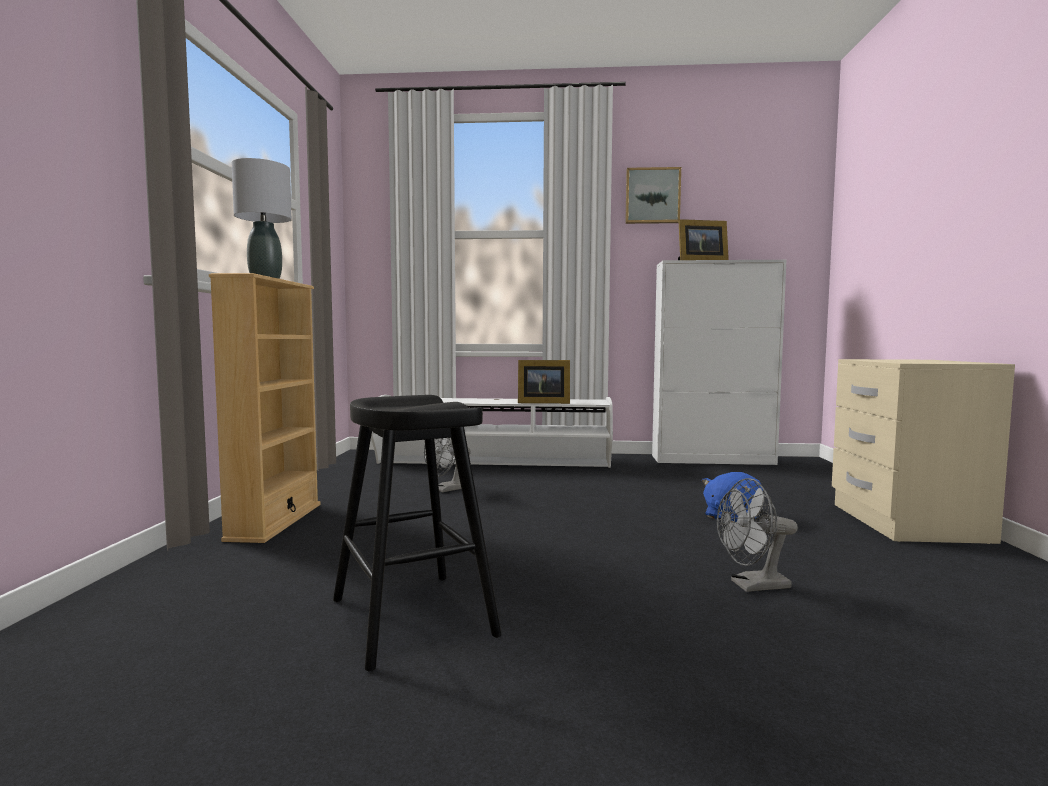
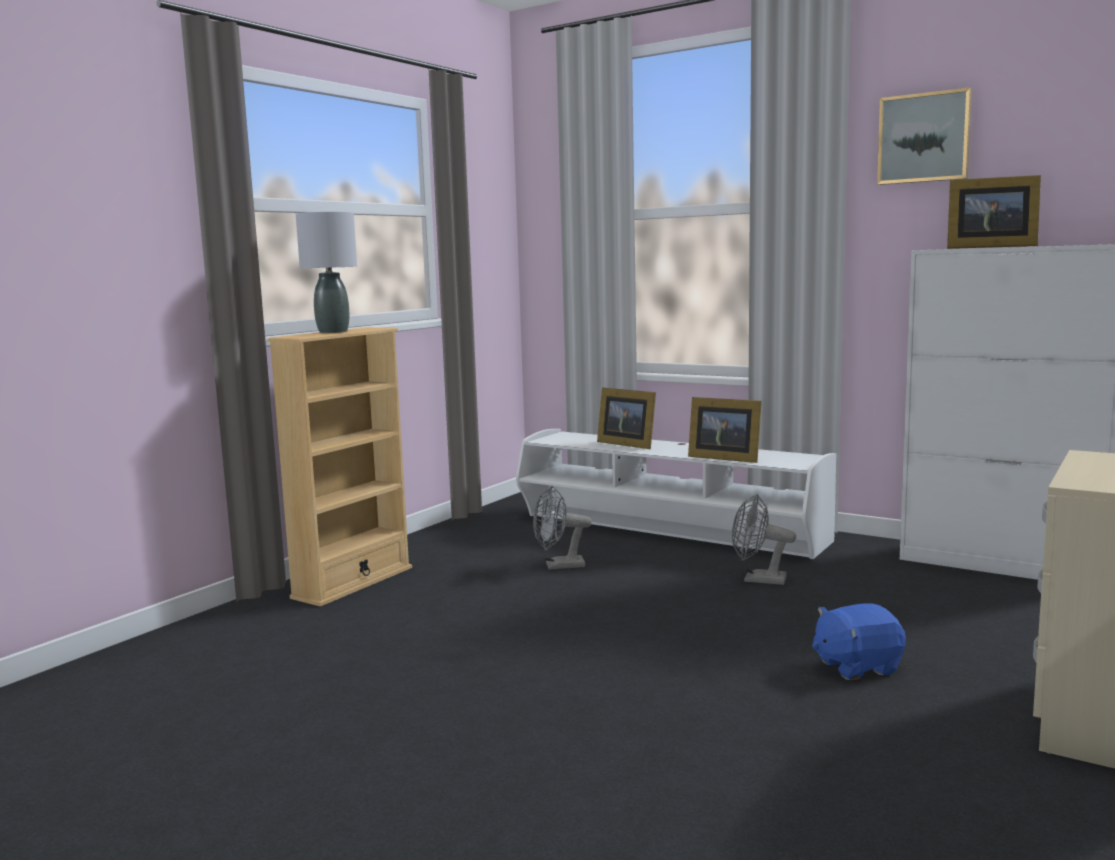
camera: 30 degrees right, 5 degrees up
(412, 617) = (349, 710): black stool -> none
(458, 400) = (626, 443): none -> picture frame
(752, 586) = (717, 761): grey fan -> grey fan (758, 580)

